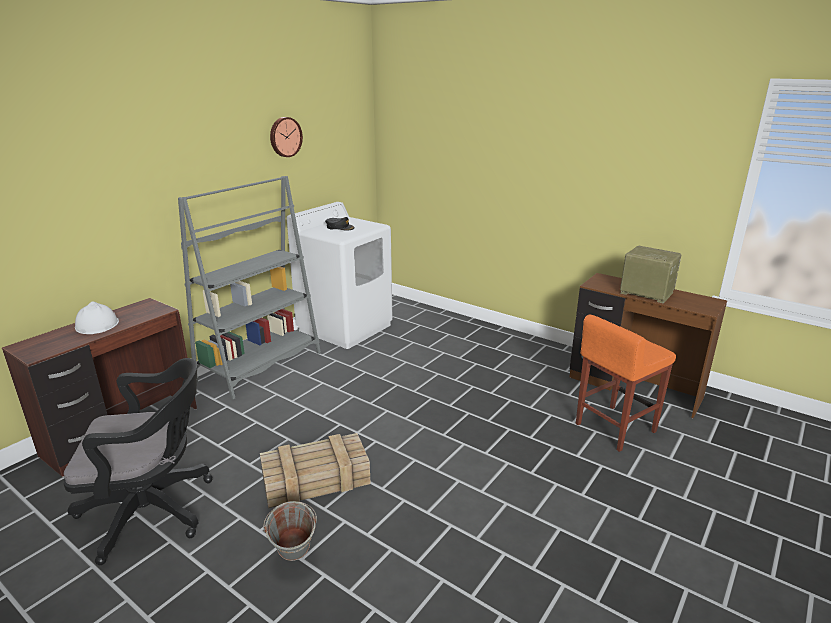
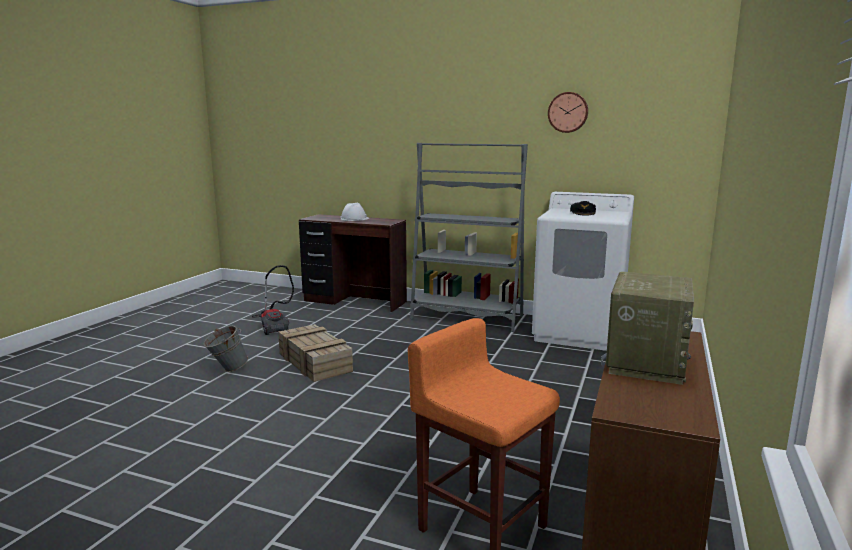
camera: 75 degrees right, 10 degrees down
(154, 511) = (274, 326): black office chair -> vacuum cleaner

